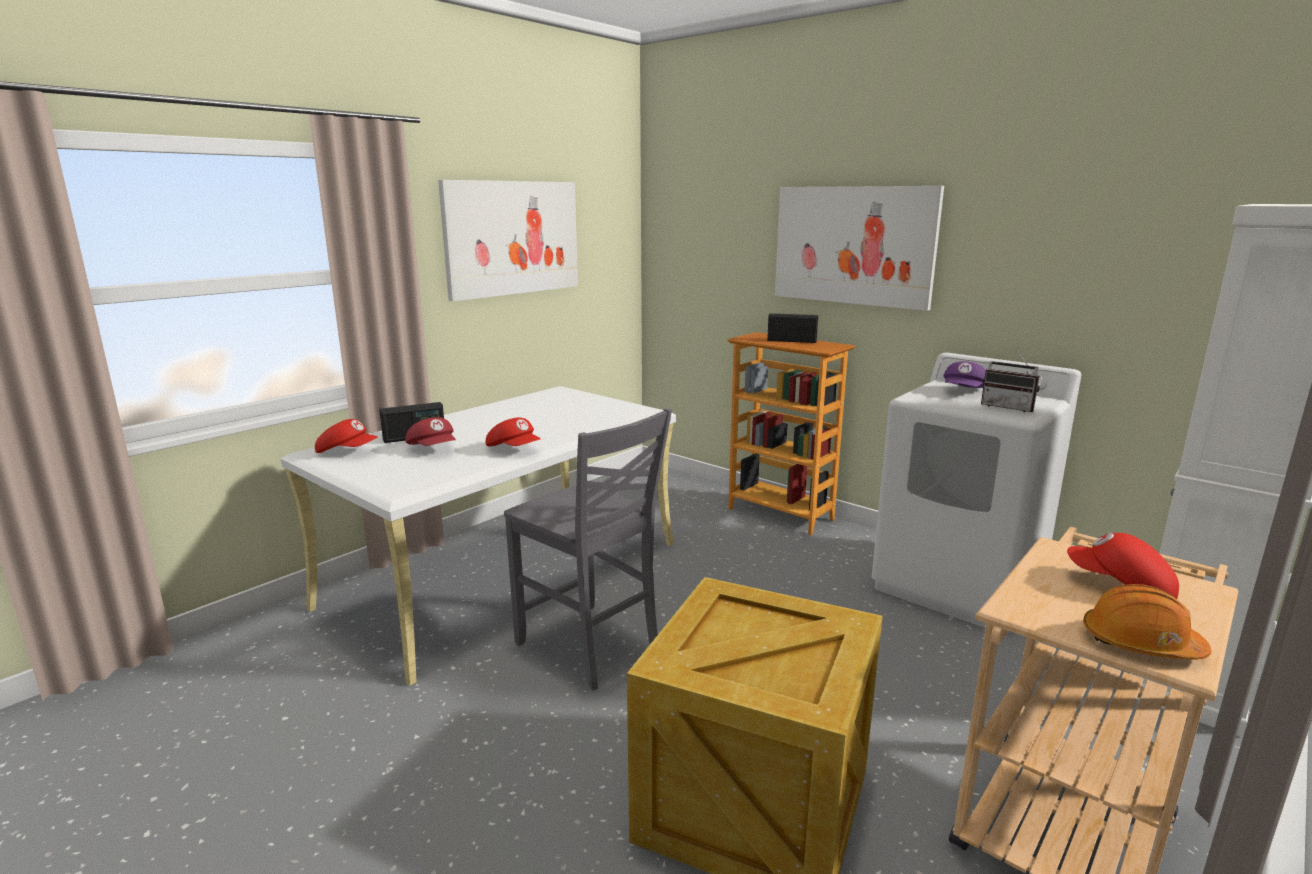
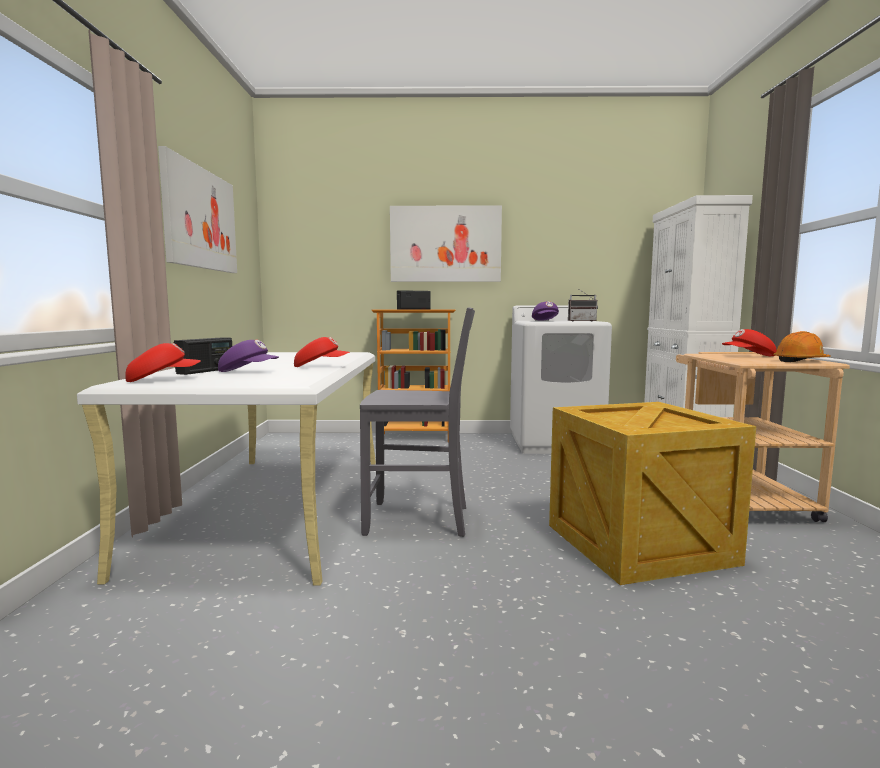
camera: 40 degrees left, 10 degrees down
(433, 449) = (248, 372): red cap -> purple cap

